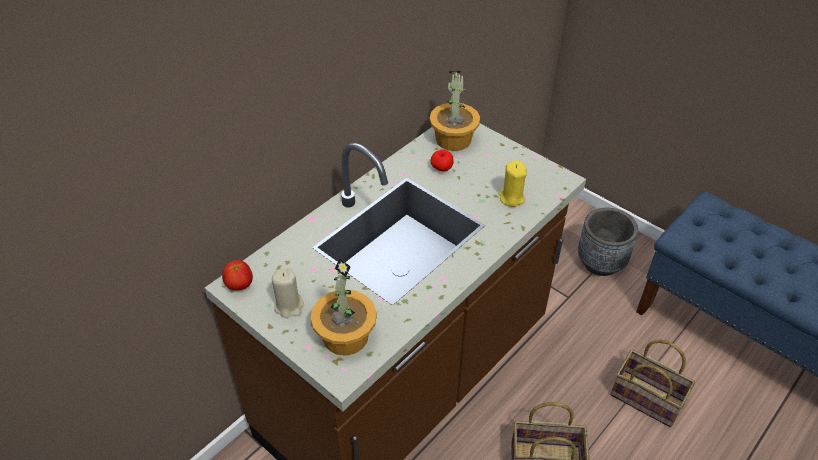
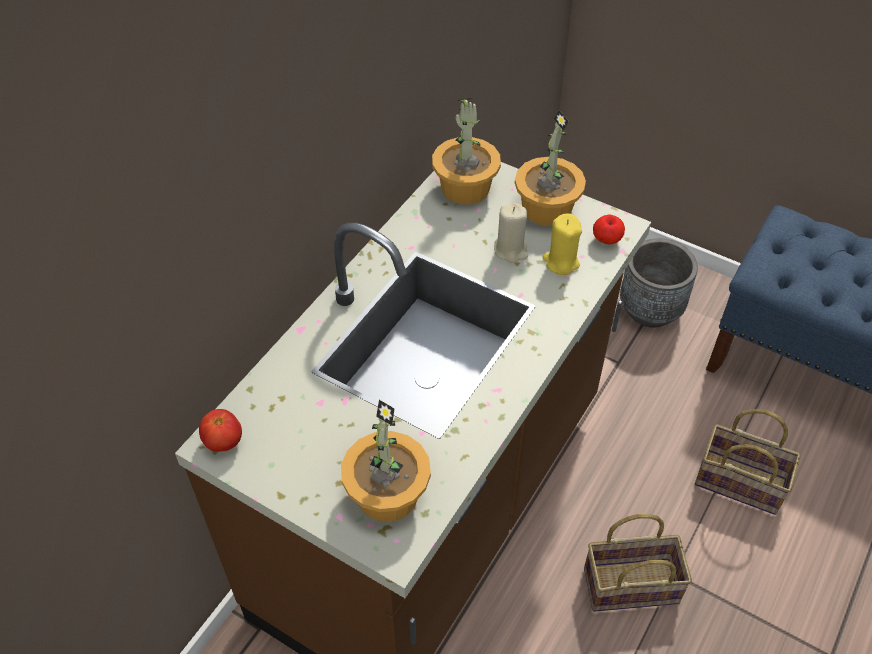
camera: 10 degrees left, 5 degrees up
(289, 306) = (300, 462): beige candle -> beige candle (511, 250)
(441, 169) = (459, 232): apple -> apple (606, 240)
(509, 160) = (546, 208): none -> potted plant

